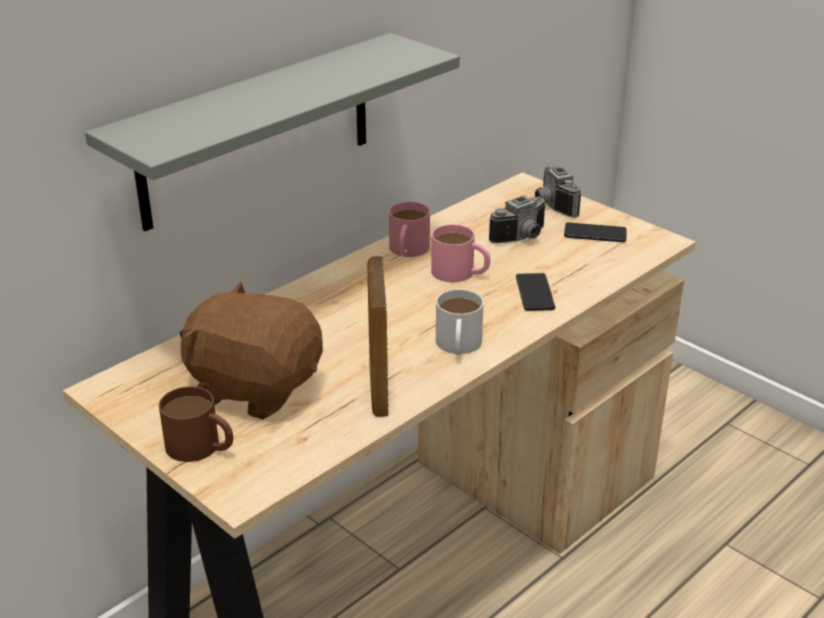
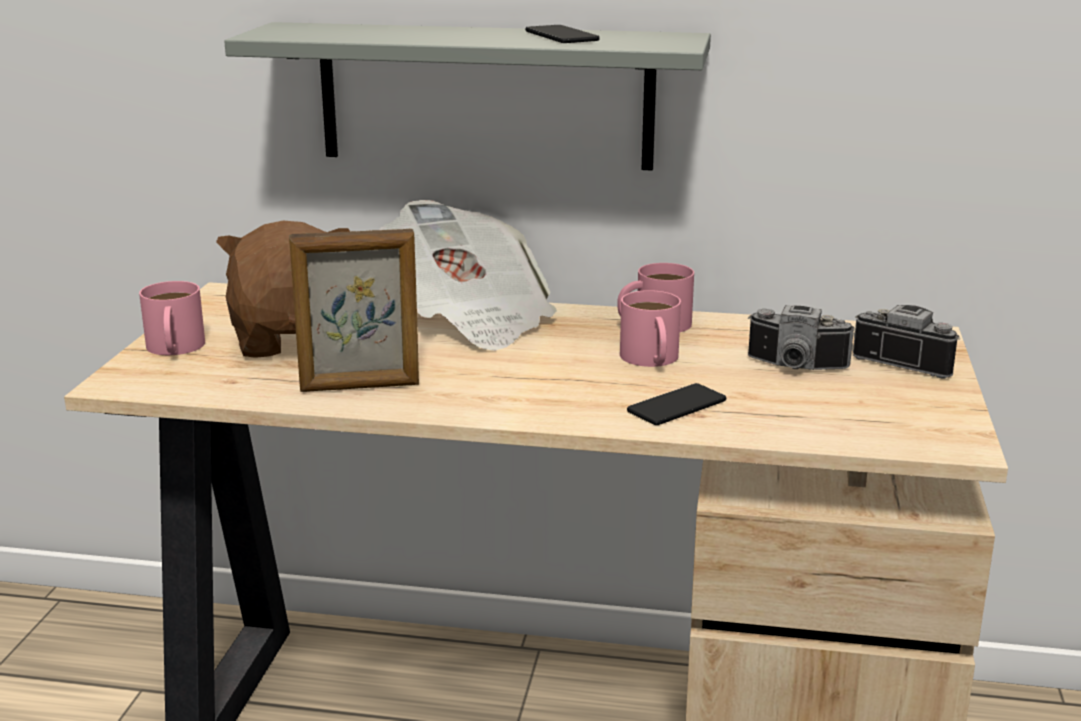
camera: 55 degrees right, 10 degrees down
(201, 447) = (174, 349): brown mug -> pink mug
(310, 307) = (468, 319): none -> newspaper
(378, 388) = (360, 386): picture frame -> picture frame turned 150 degrees counterclockwise
(458, 346) = (495, 399): white mug -> none
(551, 206) = (907, 361): camera -> camera turned 90 degrees clockwise
(595, 233) = (889, 401): phone -> phone (561, 36)

